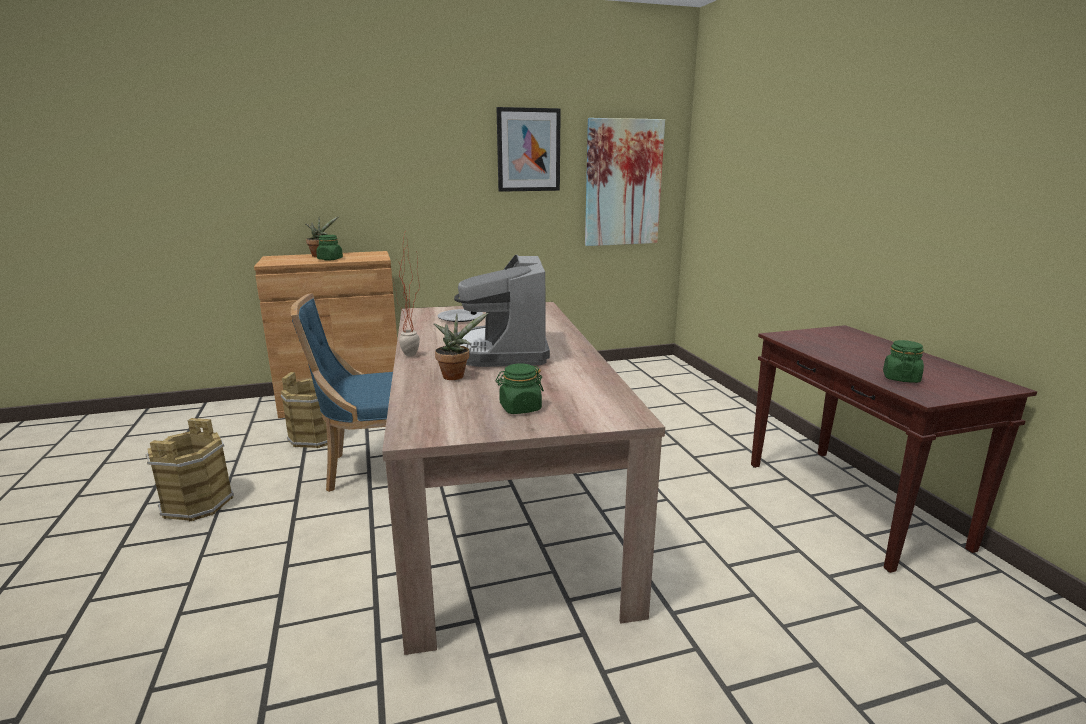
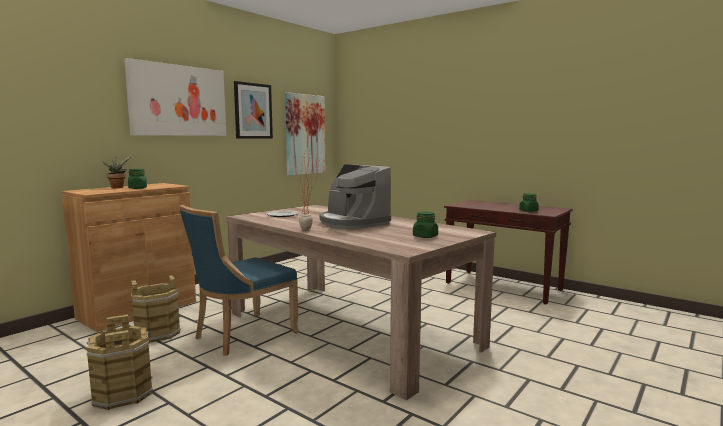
camera: 35 degrees left, 10 degrees down
(410, 141) = (178, 100): none -> picture
(456, 375) = (358, 233): potted plant -> none

